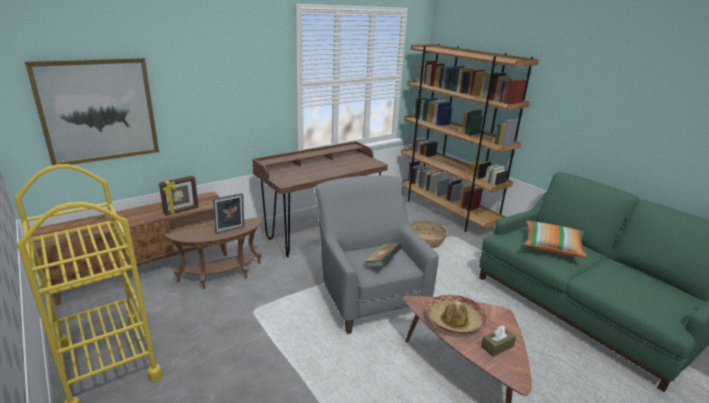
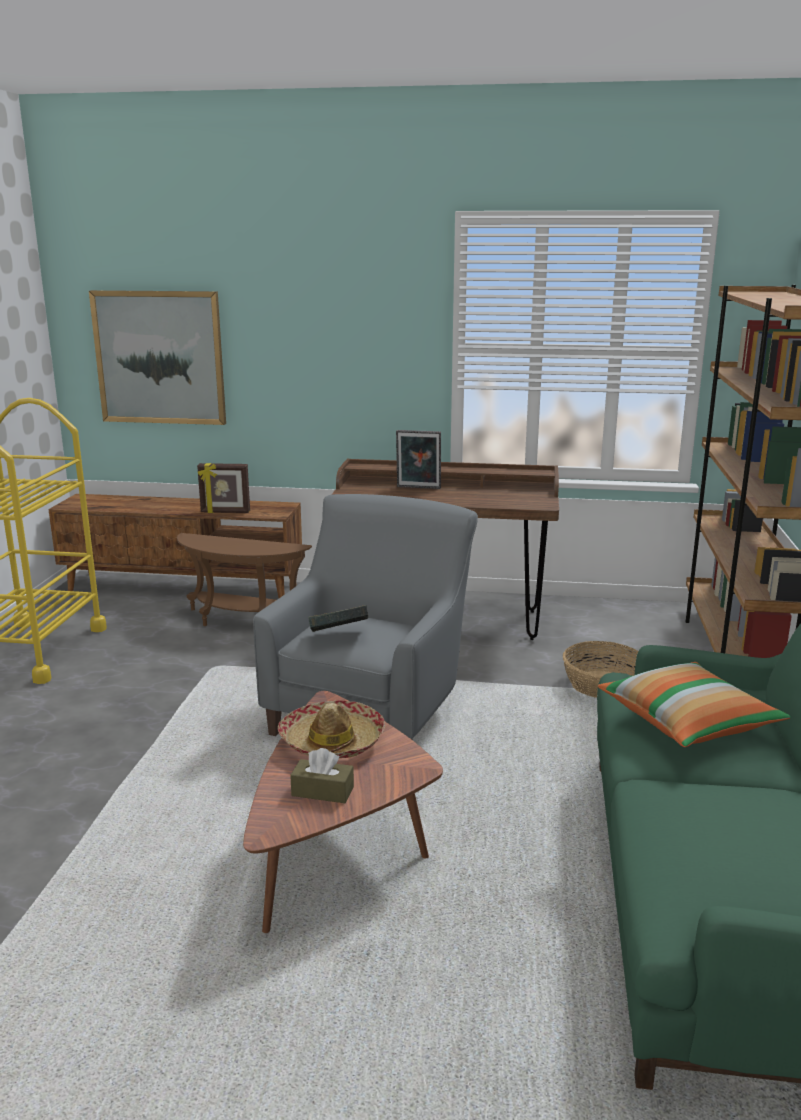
camera: 45 degrees right, 5 degrees down
(230, 230) = (247, 548): picture frame -> picture frame (418, 488)

